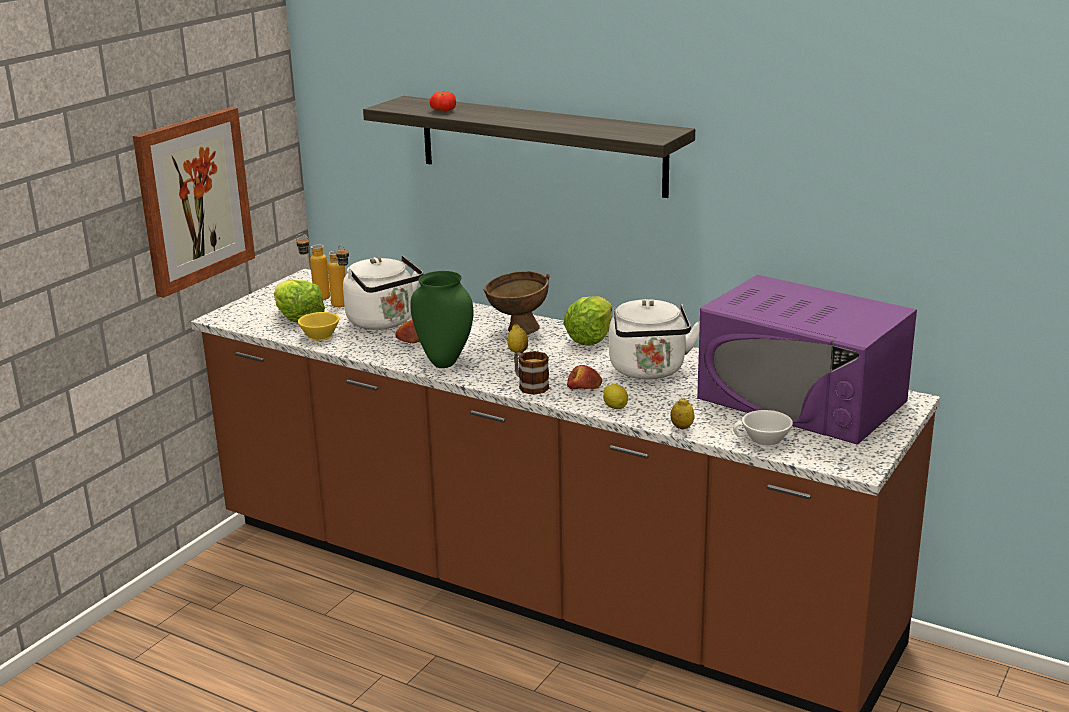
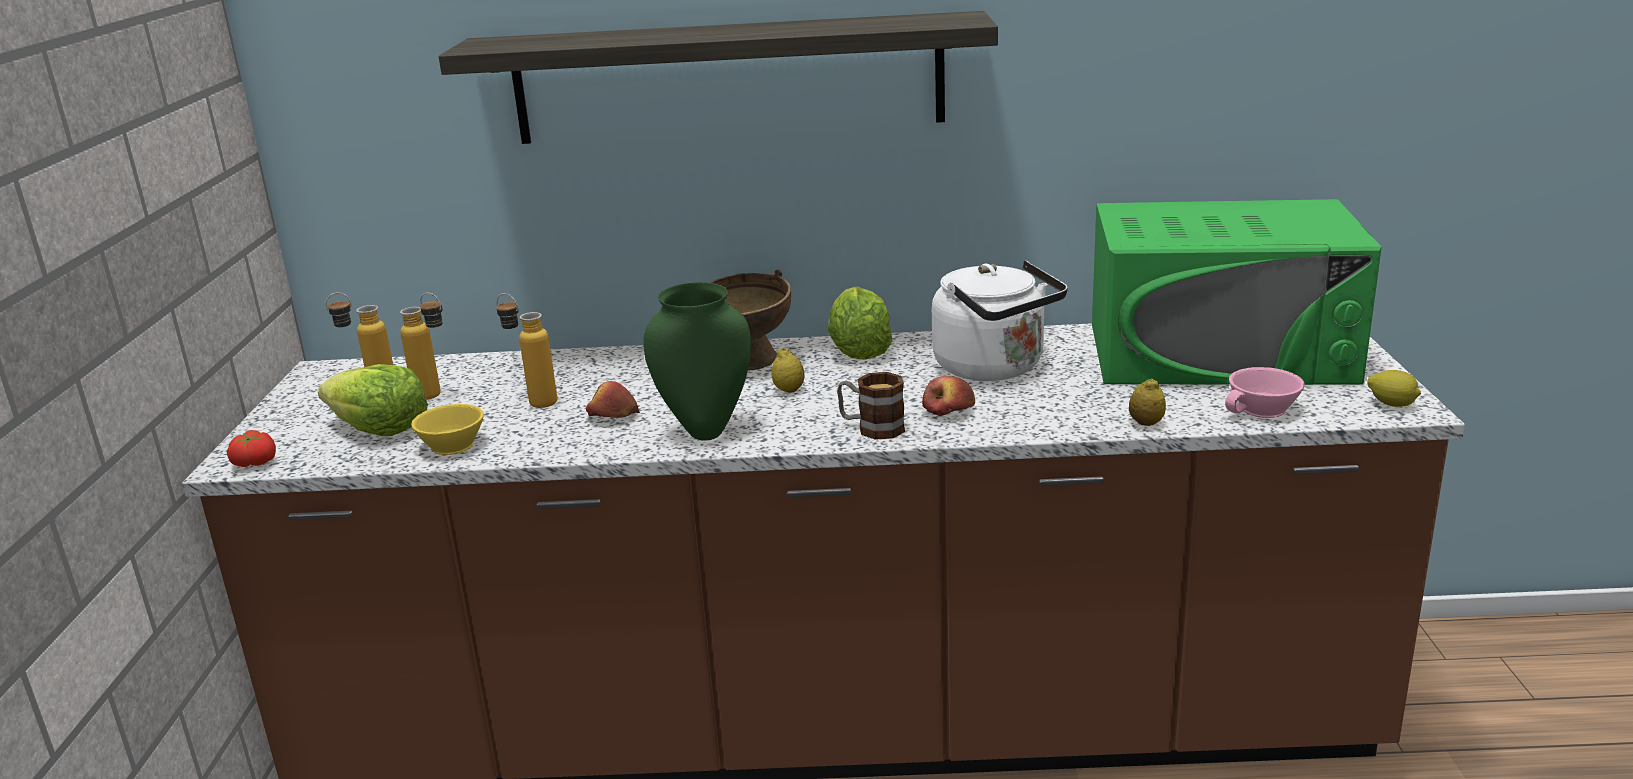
camera: 30 degrees left, 0 degrees up
(194, 200) = (150, 261): picture -> none
(384, 322) = (533, 401): white kettle -> bottle
(443, 110) = (578, 40): tomato -> tomato (254, 463)
(615, 407) = (1025, 422): lemon -> lemon (1392, 404)
(764, 441) = (1263, 410): white cup -> pink cup
(802, 400) = (1219, 353): purple microwave -> green microwave

